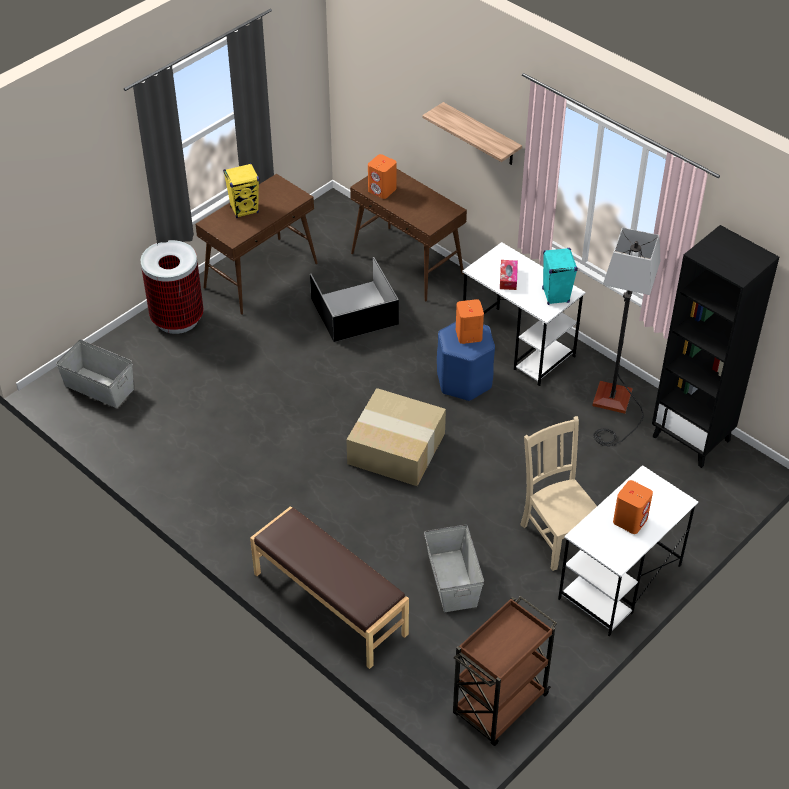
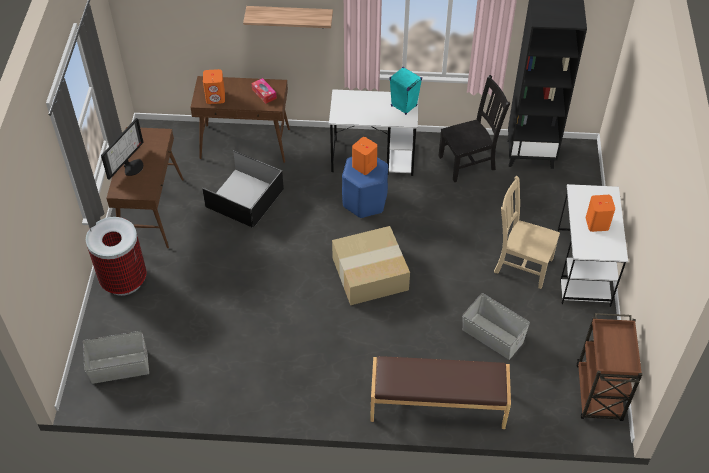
camera: 40 degrees left, 5 degrees up
(244, 209) = (132, 166): yellow speaker -> monitor
(508, 278) = (363, 111): tissue box -> tissue box (264, 94)
(613, 407) = (469, 162): floor lamp -> black chair

